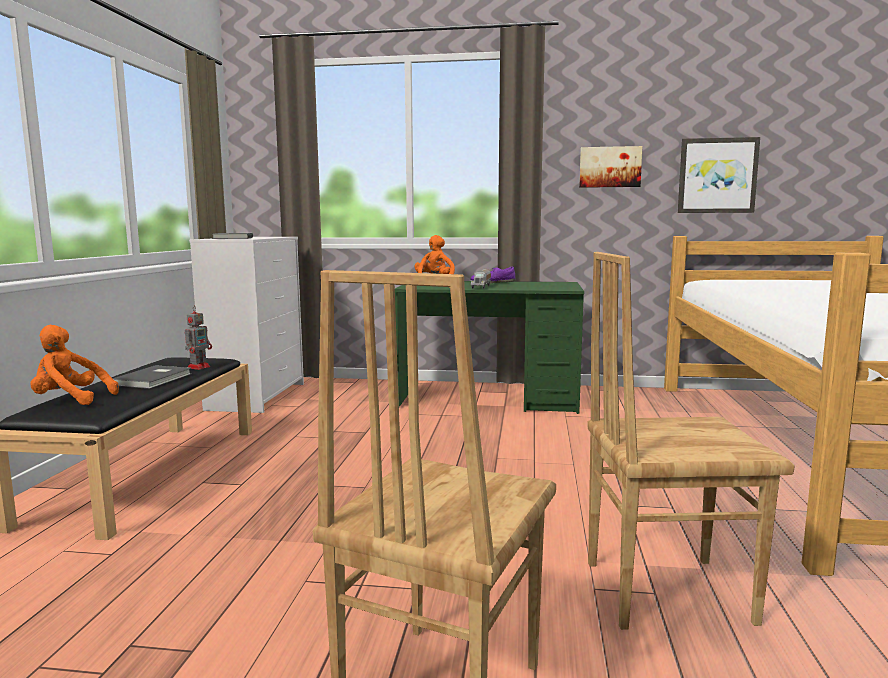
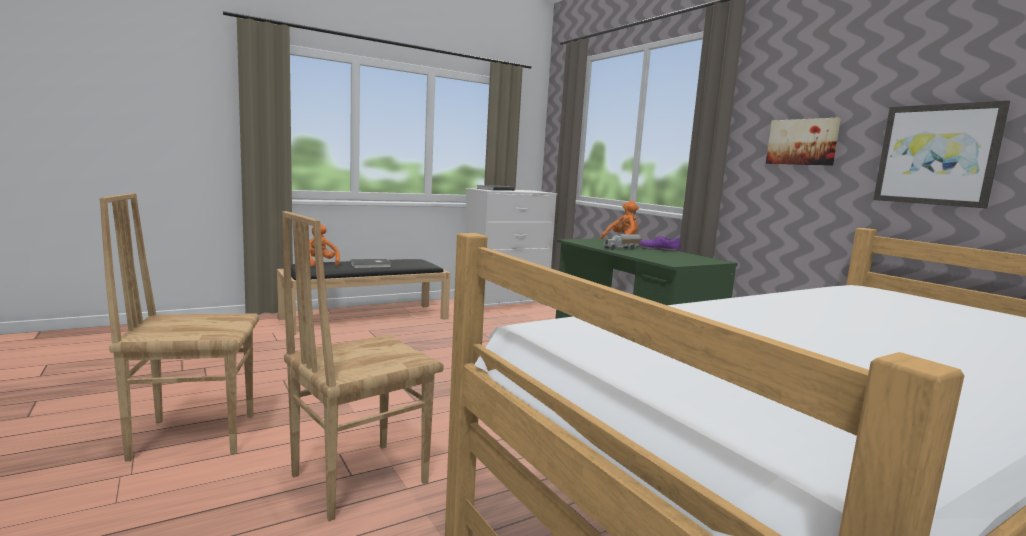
camera: 50 degrees right, 0 degrees up
(199, 367) = (407, 265): toy robot -> none
(664, 590) = (357, 478): brown chair -> brown chair turned 90 degrees counterclockwise

